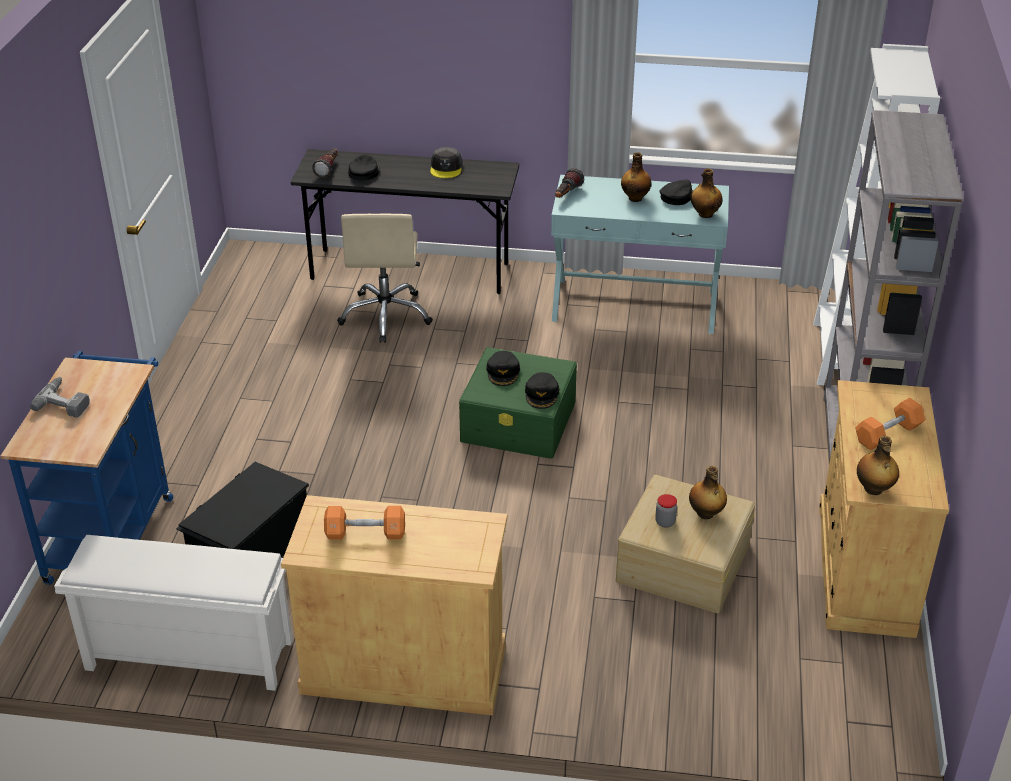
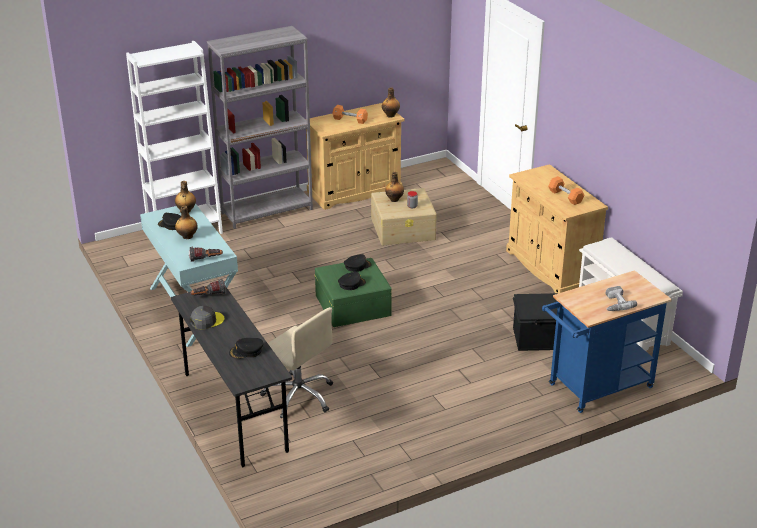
camera: 125 degrees left, 5 degrees down
(328, 169) = (257, 368): flashlight -> flashlight (208, 296)
(386, 315) = (299, 396): beige office chair -> beige office chair turned 75 degrees clockwise

